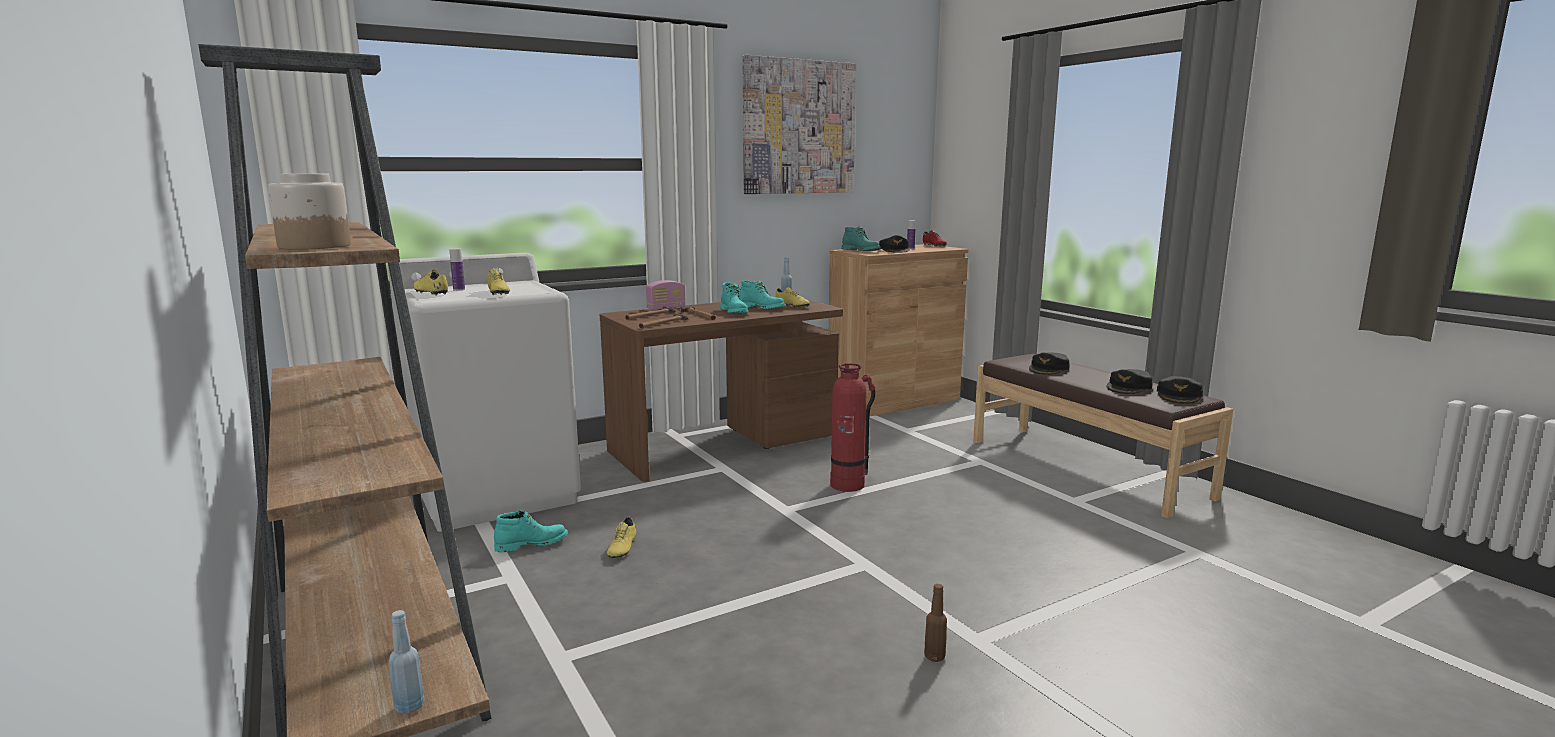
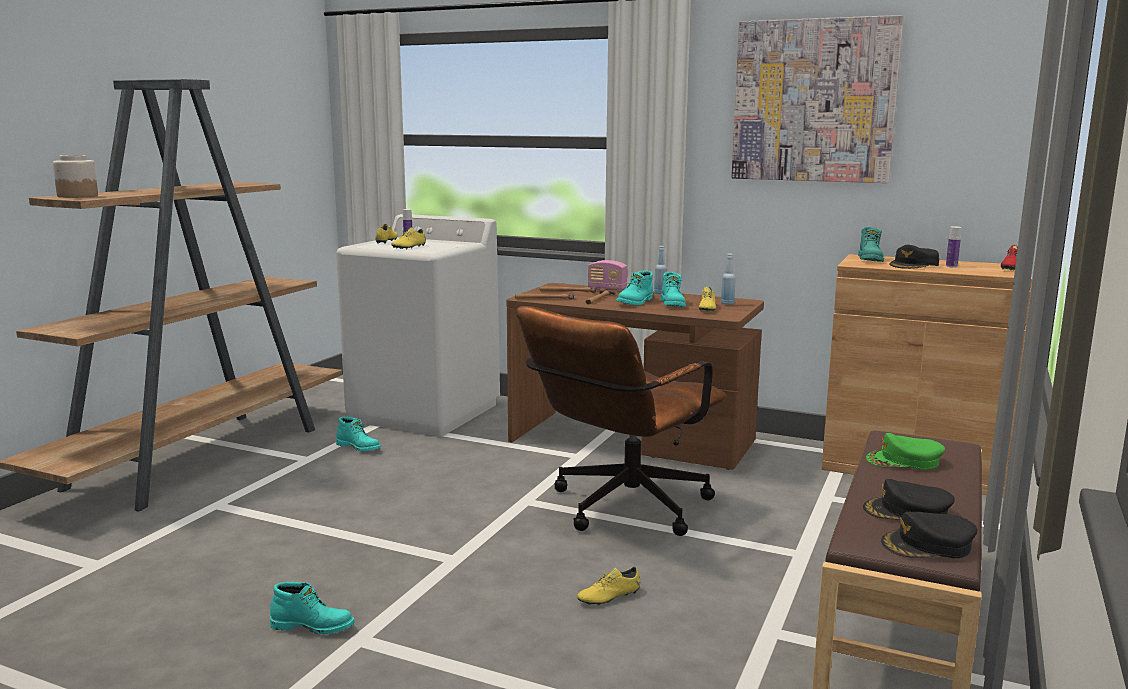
camera: 55 degrees right, 0 degrees up
(409, 706) = (52, 464): blue bottle -> blue bottle (660, 293)
(622, 548) = (383, 472): yellow shoe -> yellow shoe (609, 597)
(848, 485) = (620, 509): fire extinguisher -> brown office chair
(934, 656) = (313, 626): brown bottle -> turquoise boot
(1049, 369) = (904, 461): black cap -> green cap

